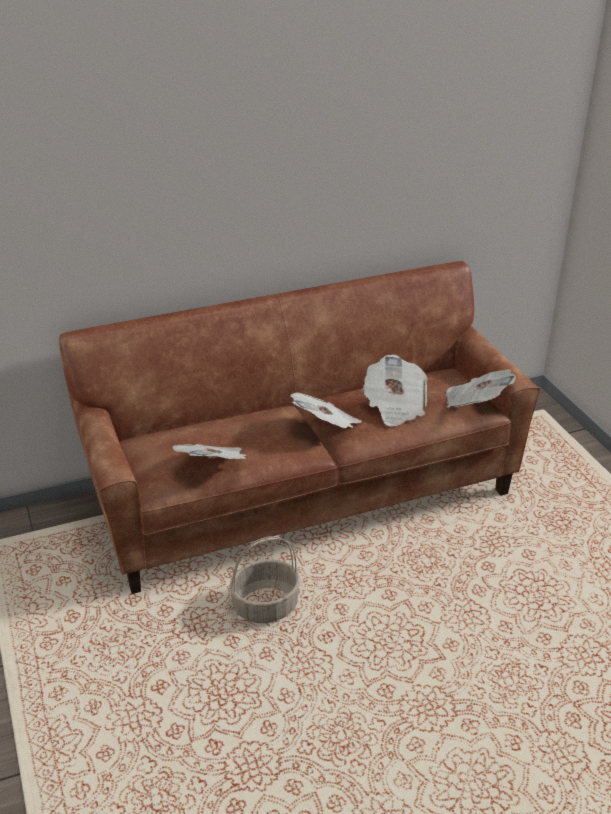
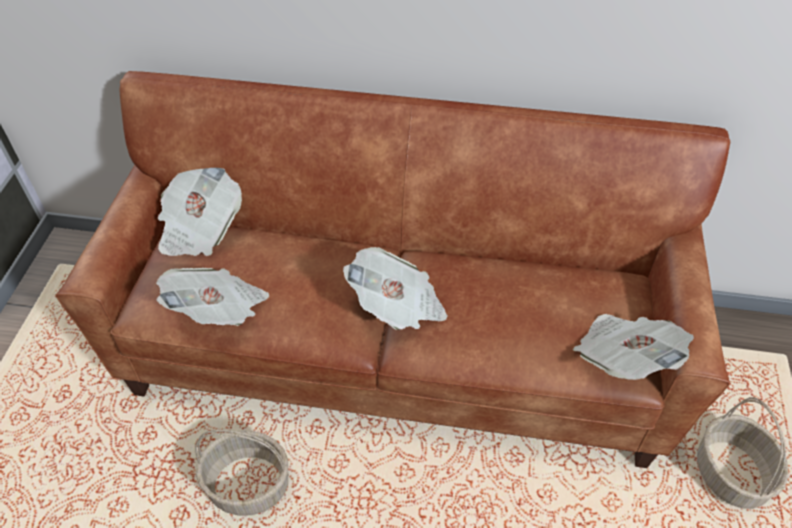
camera: 30 degrees right, 15 degrees up
(394, 406) = (506, 313): newspaper -> newspaper (200, 228)
(553, 478) = (729, 473): none -> basket

